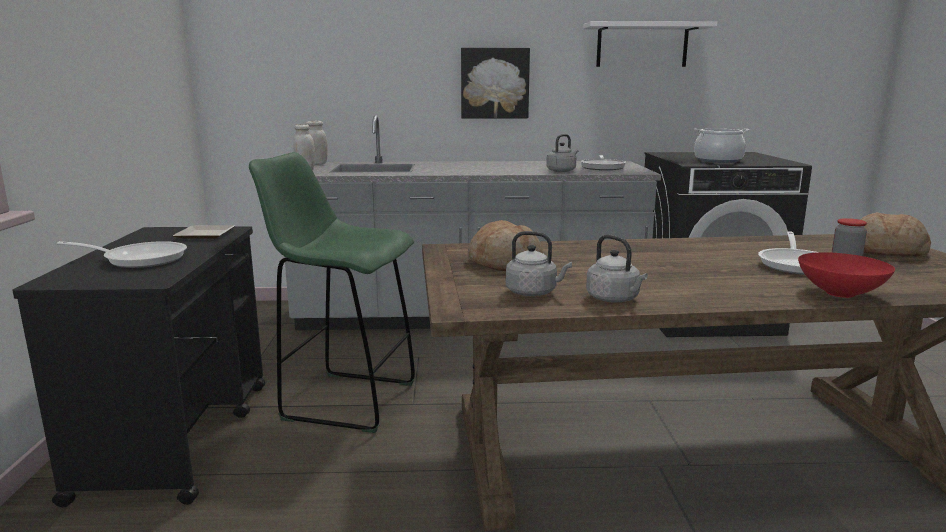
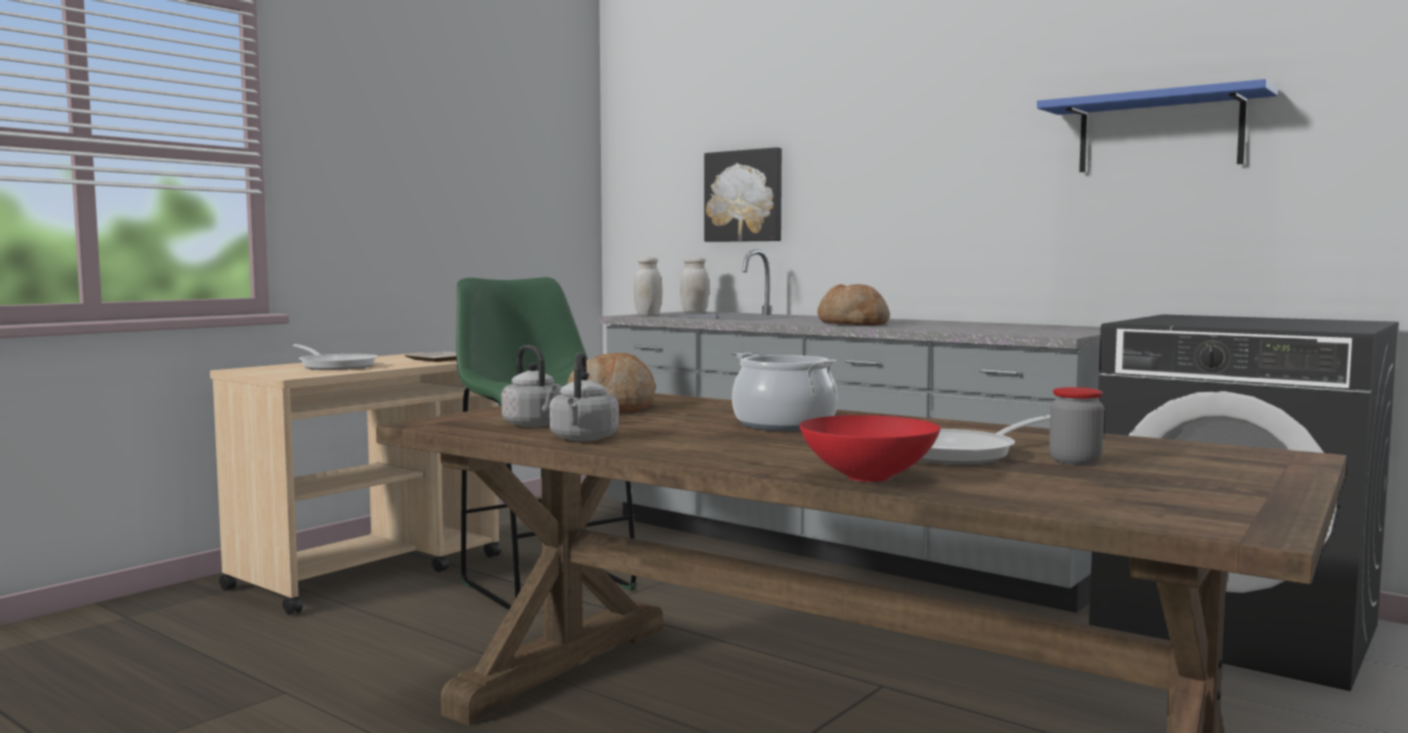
camera: 40 degrees right, 10 degrees down
(179, 437) = (370, 571): black cart -> beige cart
(494, 83) = (925, 204): picture -> picture (744, 196)
(562, 171) = (944, 329): grey kettle -> none
(602, 167) = (1033, 329): frying pan -> none
(642, 45) = (1159, 133): white shelf -> blue shelf
(718, 160) = (1216, 323): cooking pot -> cooking pot (784, 424)
(885, 251) = (1208, 466): bread -> bread (853, 324)

